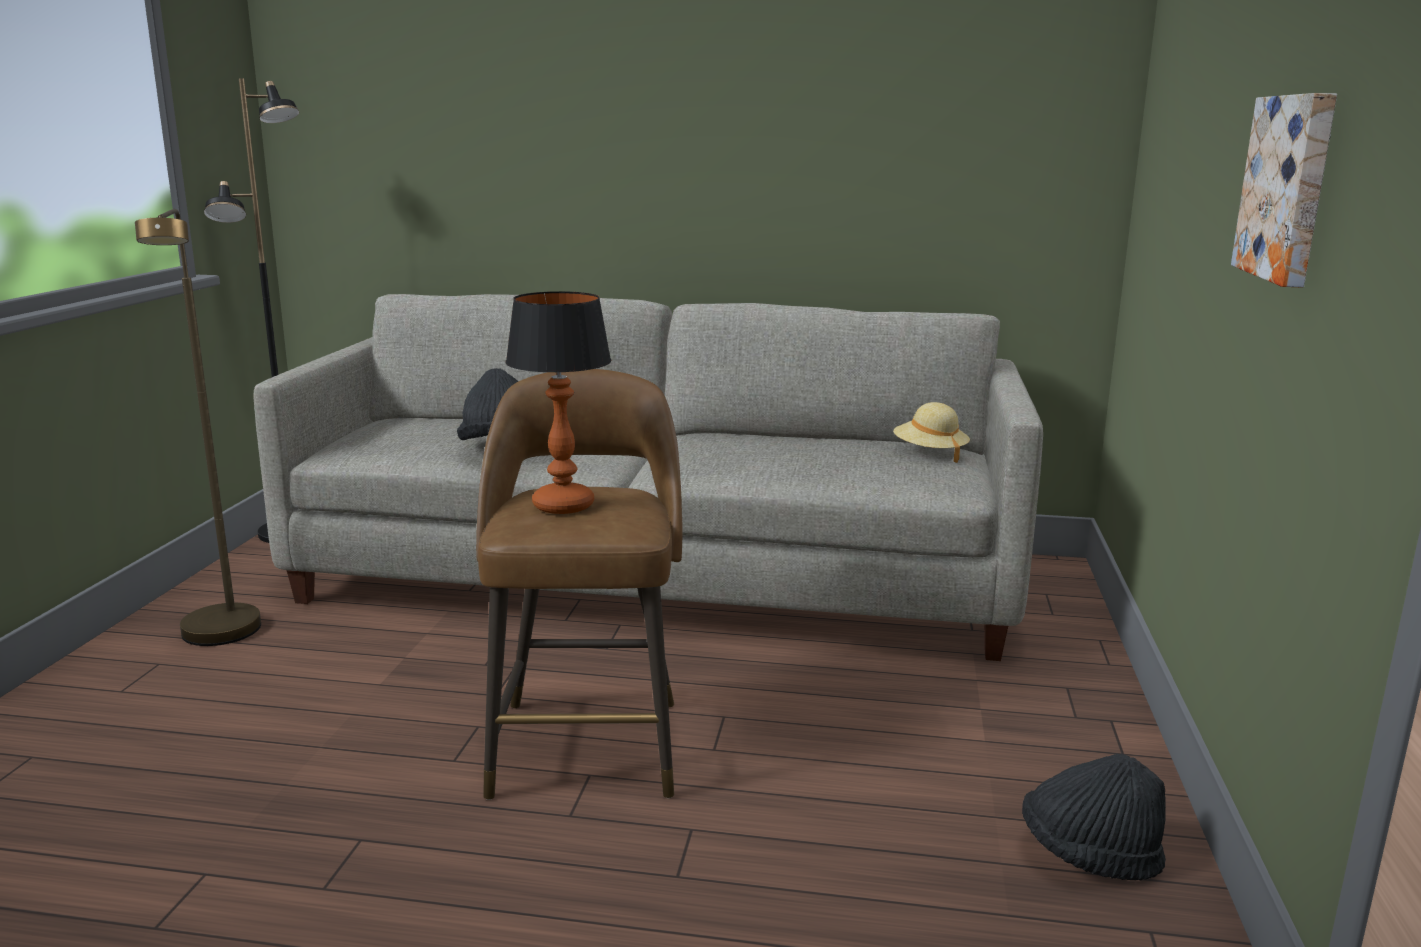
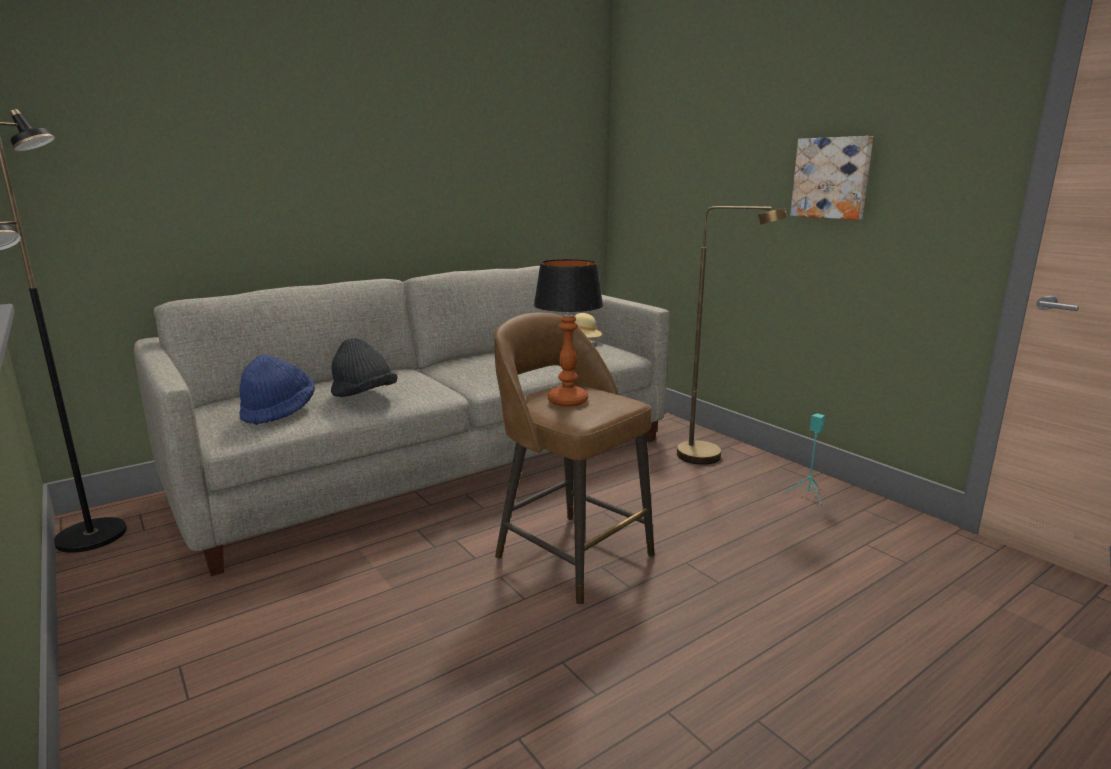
camera: 45 degrees left, 0 degrees up
(222, 638) = (200, 623): brown floor lamp -> brown floor lamp (711, 457)
(406, 441) = (279, 412): none -> blue hat
(1089, 855) = (808, 495): black hat -> turquoise speaker

